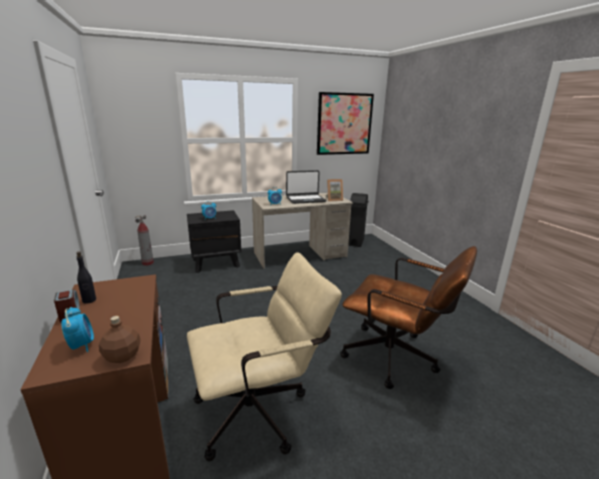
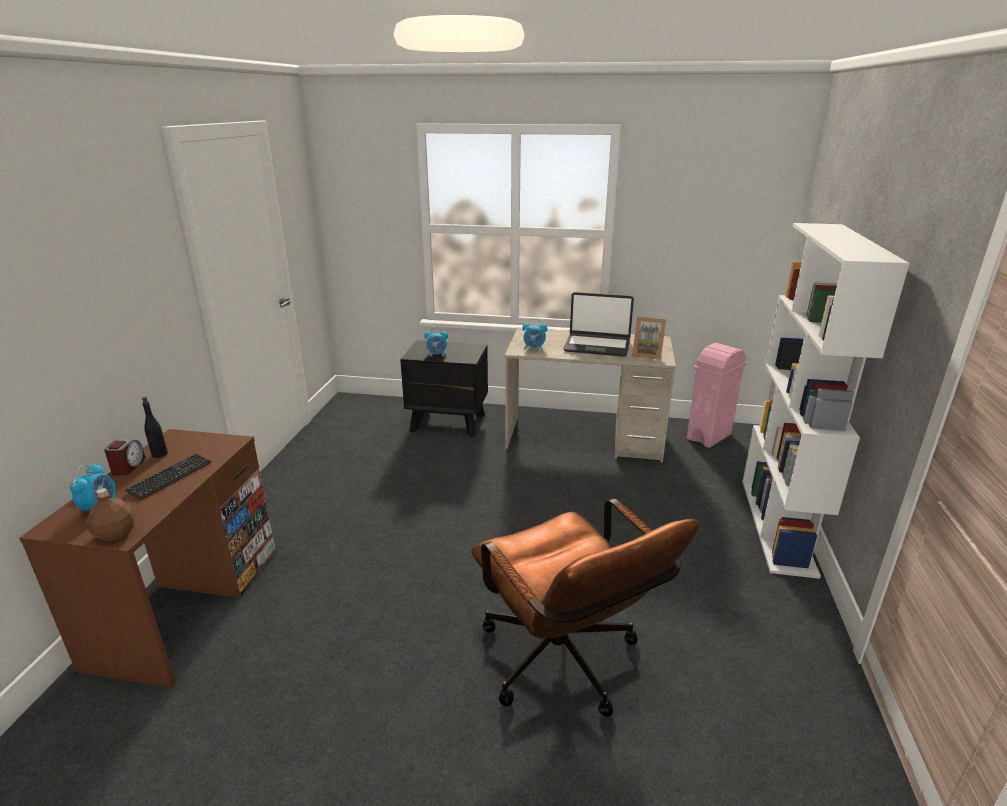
camera: 30 degrees right, 5 degrees up
(120, 311) = (170, 477): none -> keyboard
(148, 263) = (365, 401): fire extinguisher -> none
(261, 410) = (320, 656): beige office chair -> none
(344, 124) = (713, 209): picture -> none
(355, 242) = (709, 436): black trash can -> pink trash can
(418, 271) = (778, 525): none -> white bookcase

